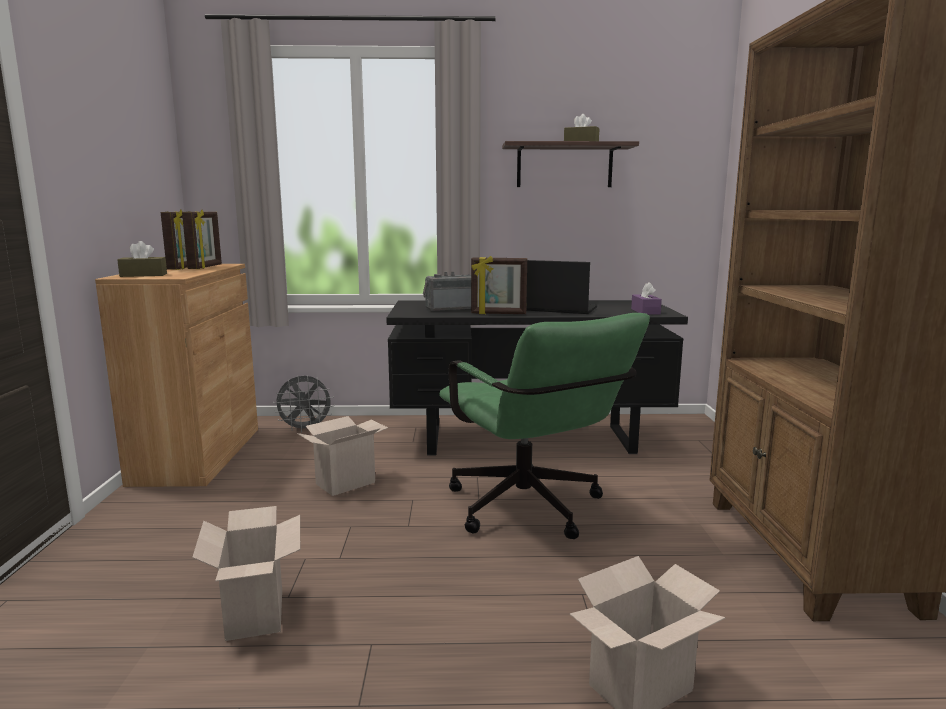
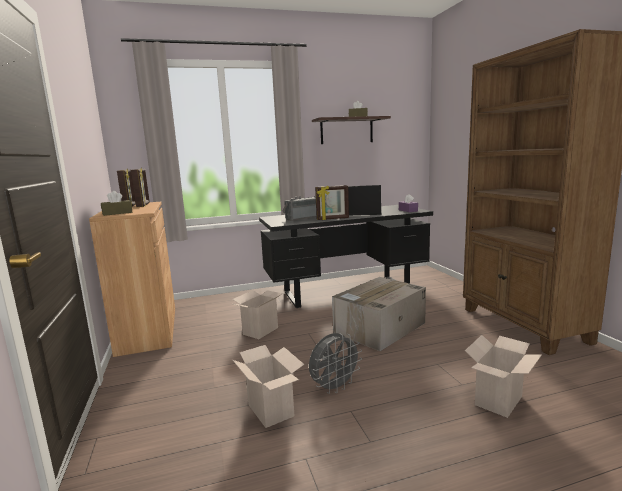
camera: 15 degrees left, 0 degrees up
(305, 429) = (207, 304): grey fan -> grey fan (334, 387)
(532, 512) = (379, 328): green office chair -> cardboard box

